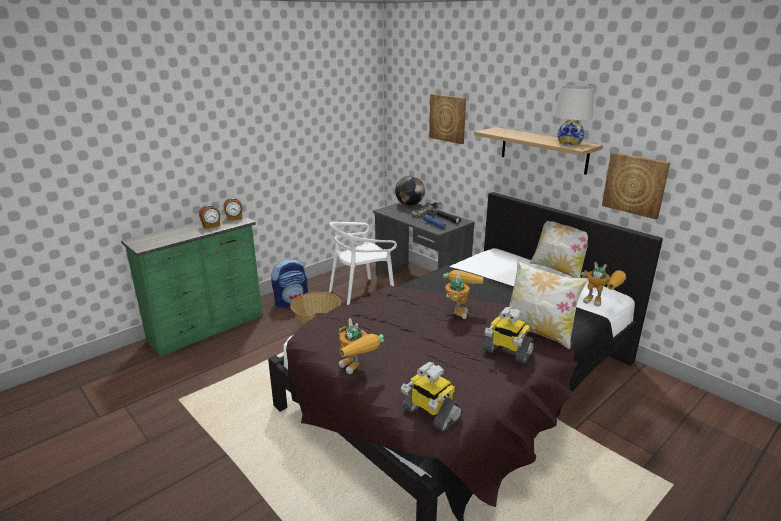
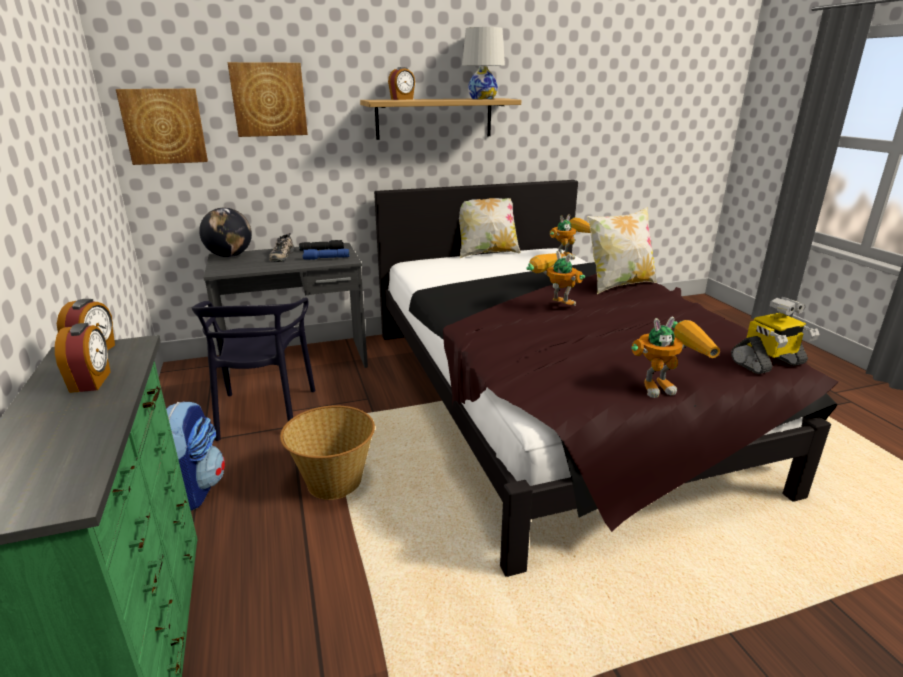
camera: 65 degrees left, 0 degrees up
(361, 294) = (264, 413): white chair -> black chair
(506, 352) = (655, 304): toy robot -> none
(514, 132) = (402, 99): none -> alarm clock
(635, 184) = (540, 134): picture -> picture (164, 126)

